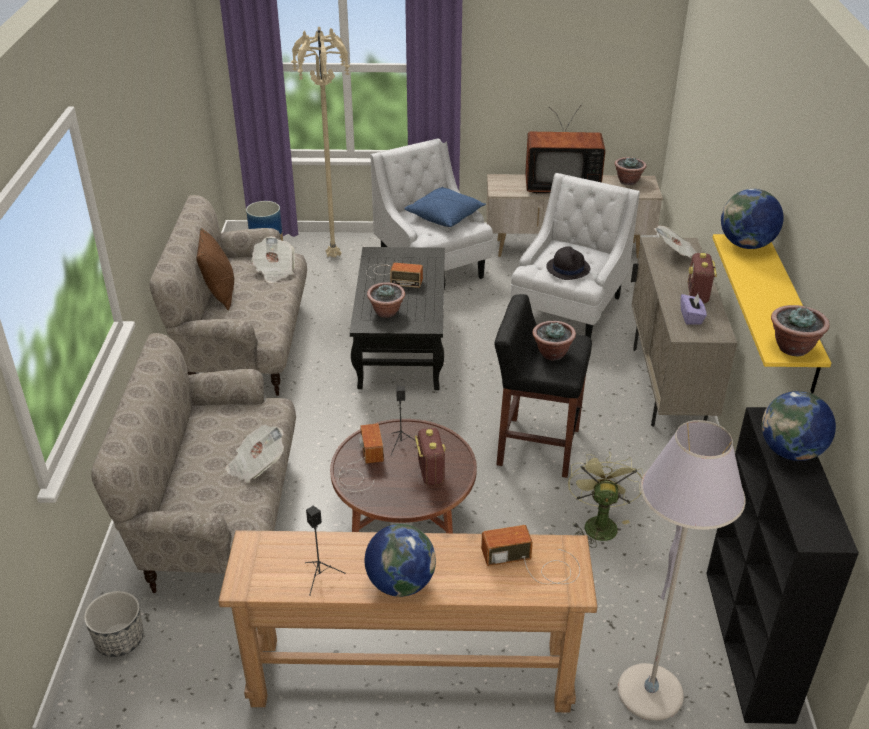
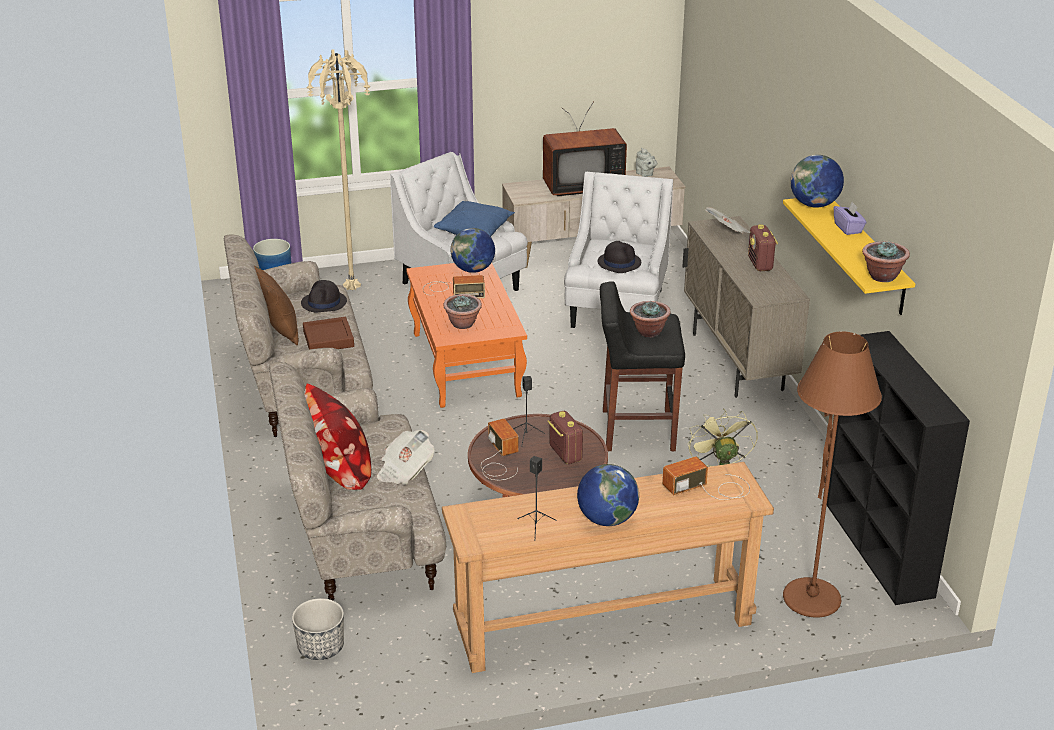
camera: 15 degrees left, 5 degrees down
(194, 453) = (339, 471): none -> pillow
(259, 308) = (328, 339): none -> brown tray
(274, 270) = (324, 303): newspaper -> black hat
(401, 346) = (465, 364): black coffee table -> orange coffee table
(628, 181) = (645, 174): potted plant -> grey teapot
(649, 693) = (811, 599): grey floor lamp -> brown floor lamp
(691, 317) = (762, 284): purple tissue box -> purple tissue box (848, 228)
(791, 452) = (896, 362): globe -> globe (473, 270)

